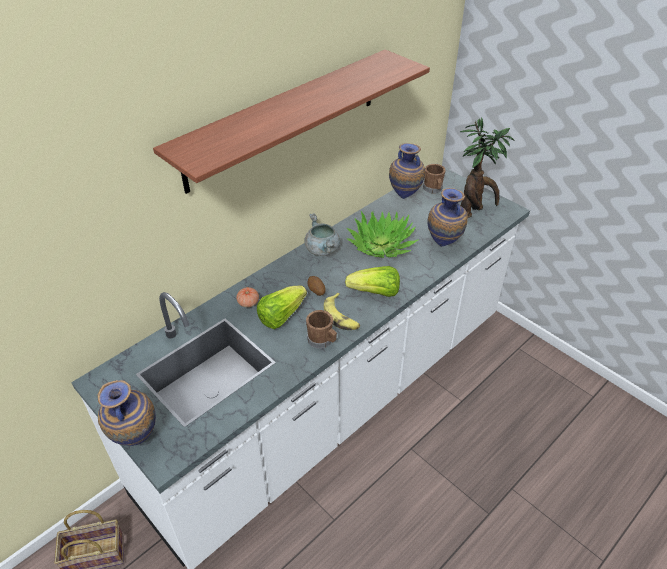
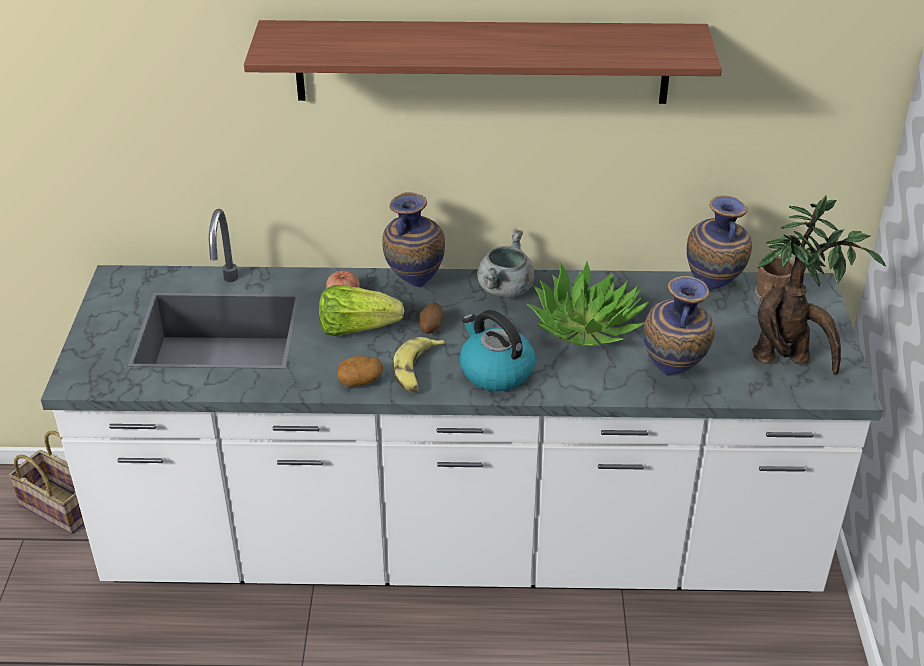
camera: 45 degrees right, 5 degrees down
(136, 439) = (78, 348): vase -> vase (414, 283)
(322, 341) = (360, 380): brown mug -> potato
(375, 292) = (495, 371): lettuce -> kettle

